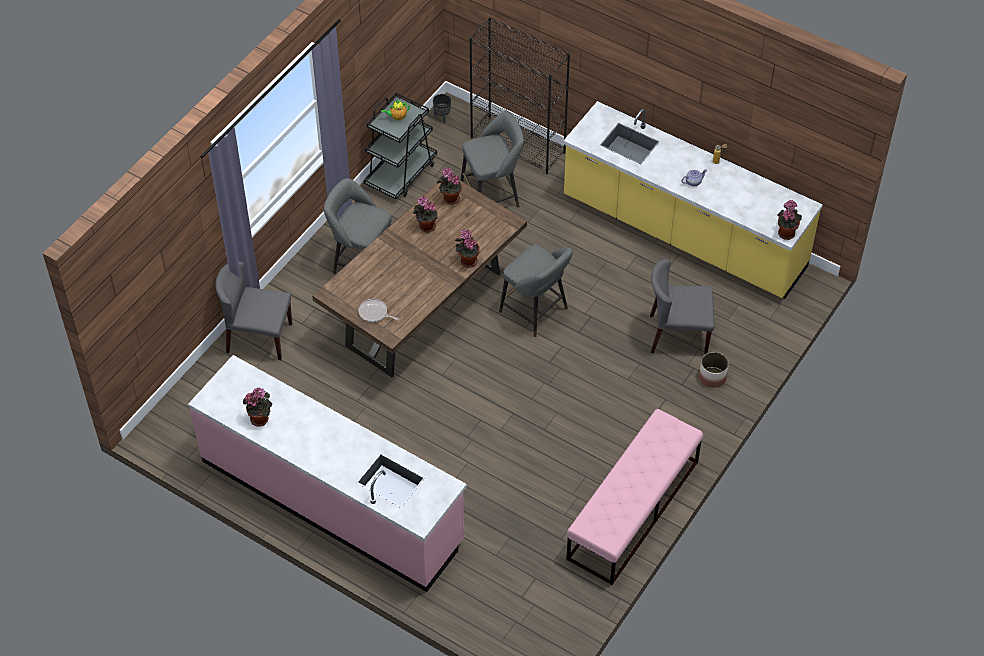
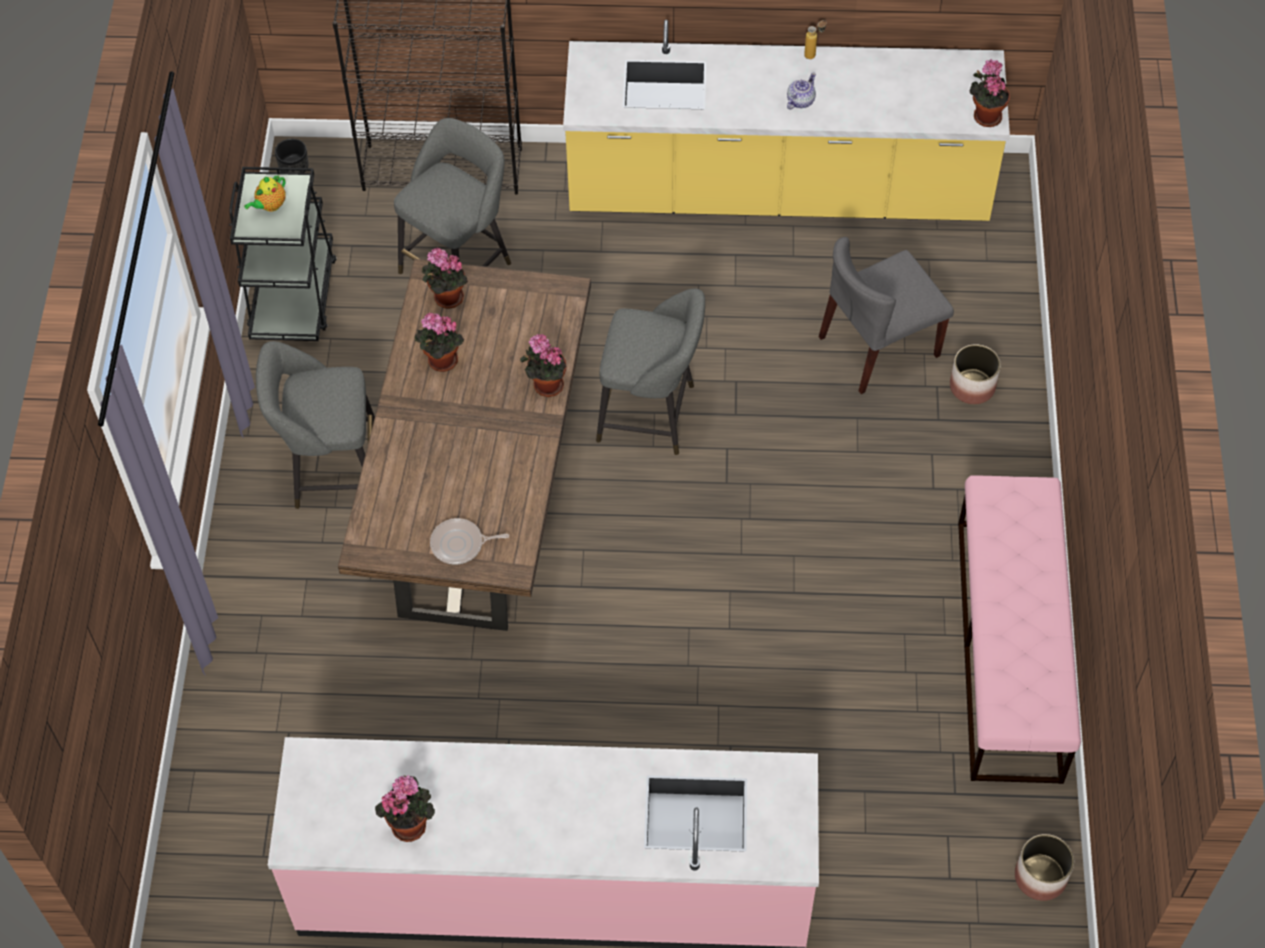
camera: 30 degrees left, 5 degrees up
(258, 338) = (248, 675): grey chair -> none
(567, 620) = (1041, 877): none -> planter

